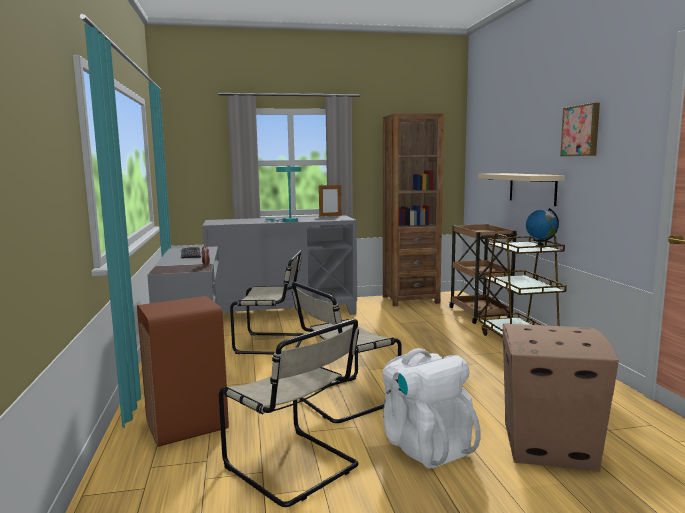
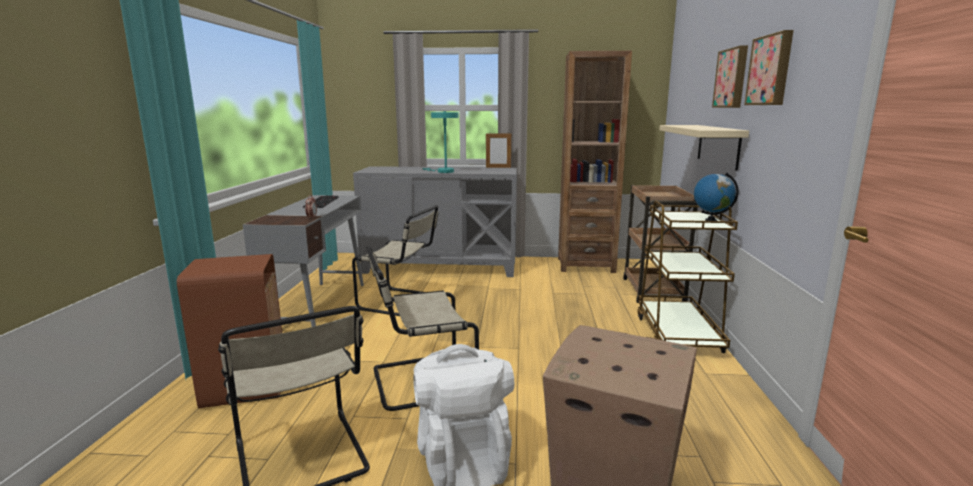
camera: 15 degrees right, 5 degrees up
(541, 136) = (732, 78): none -> picture

